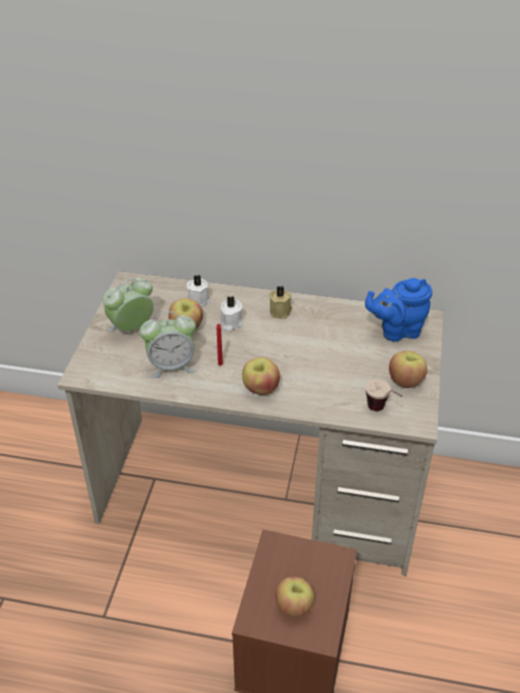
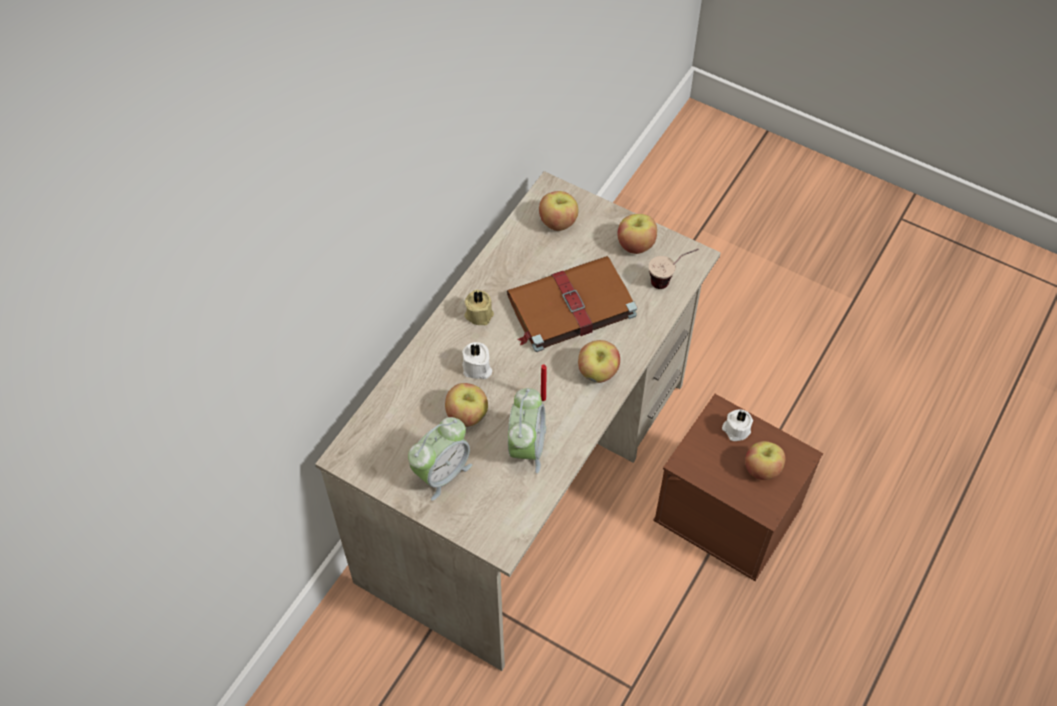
camera: 70 degrees left, 15 degrees up
(132, 328) = (442, 473): alarm clock -> alarm clock turned 120 degrees counterclockwise
(199, 299) = (419, 388): white candle -> white candle (736, 430)
(316, 357) = (569, 307): none -> brown book
(397, 330) = (558, 222): blue teapot -> apple

